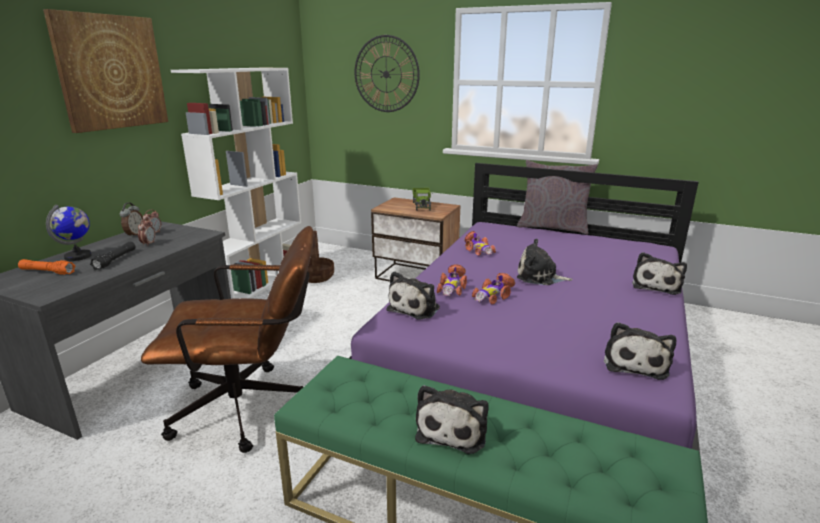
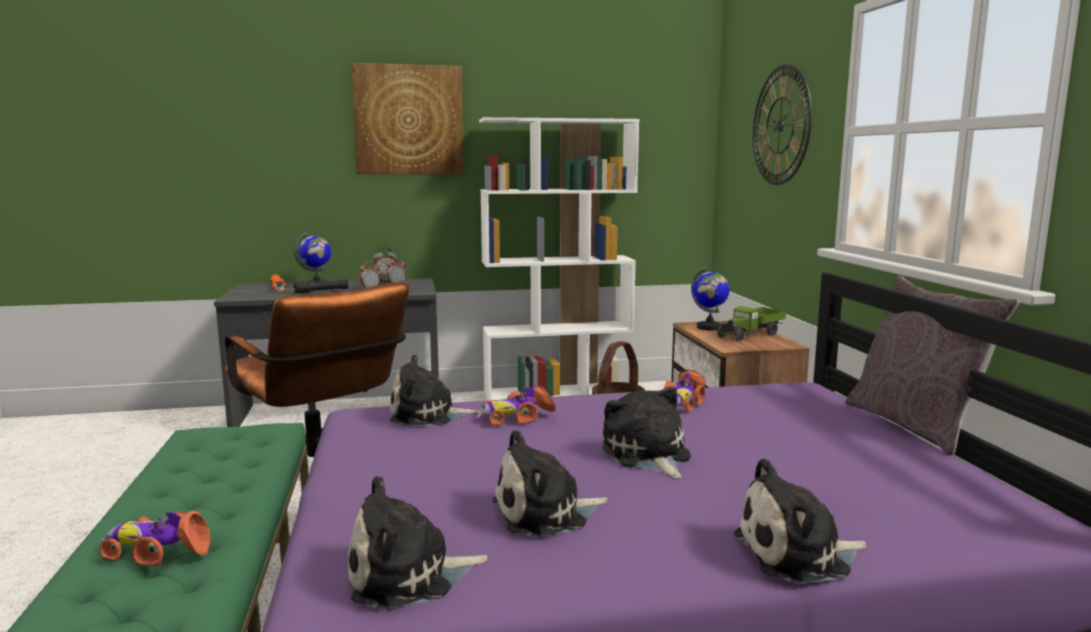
camera: 55 degrees right, 10 degrees down
(395, 206) = (709, 327): none -> globe
(453, 428) = (174, 504): plush toy -> plush toy (545, 513)
(493, 296) = (525, 442): toy car -> toy car (158, 550)

